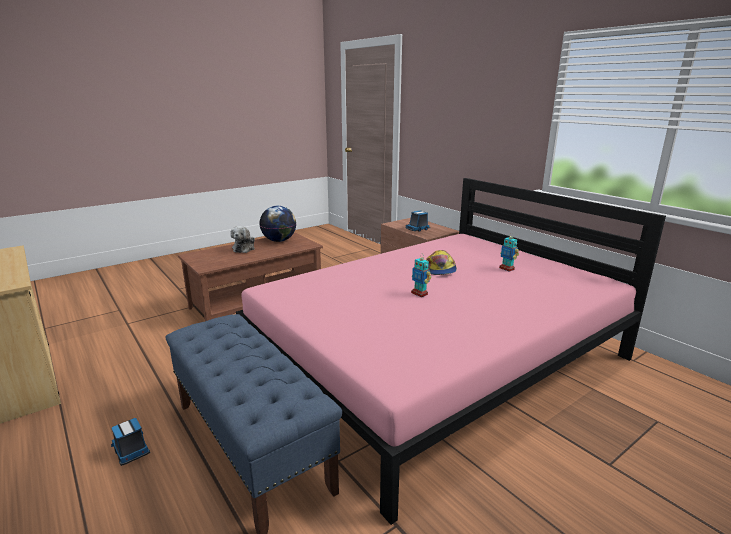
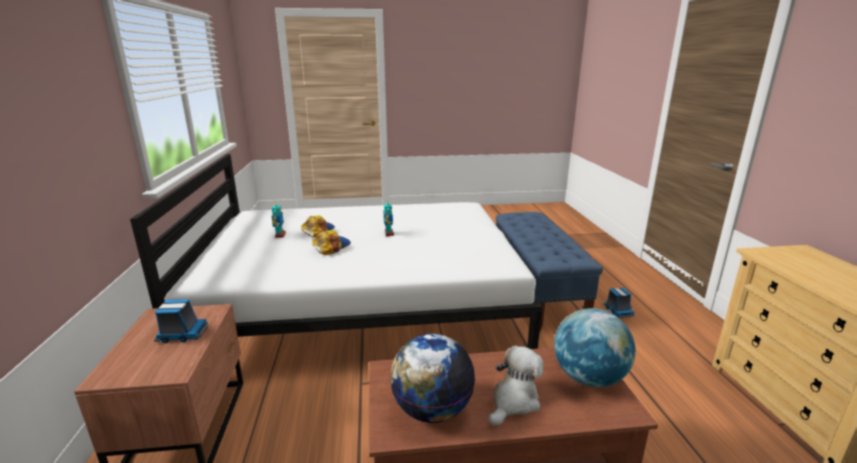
camera: 150 degrees left, 0 degrees up
(206, 260) = (588, 377): none -> globe
(438, 360) = (363, 303): pink bed -> white bed
(486, 277) = (317, 231): none -> cap

